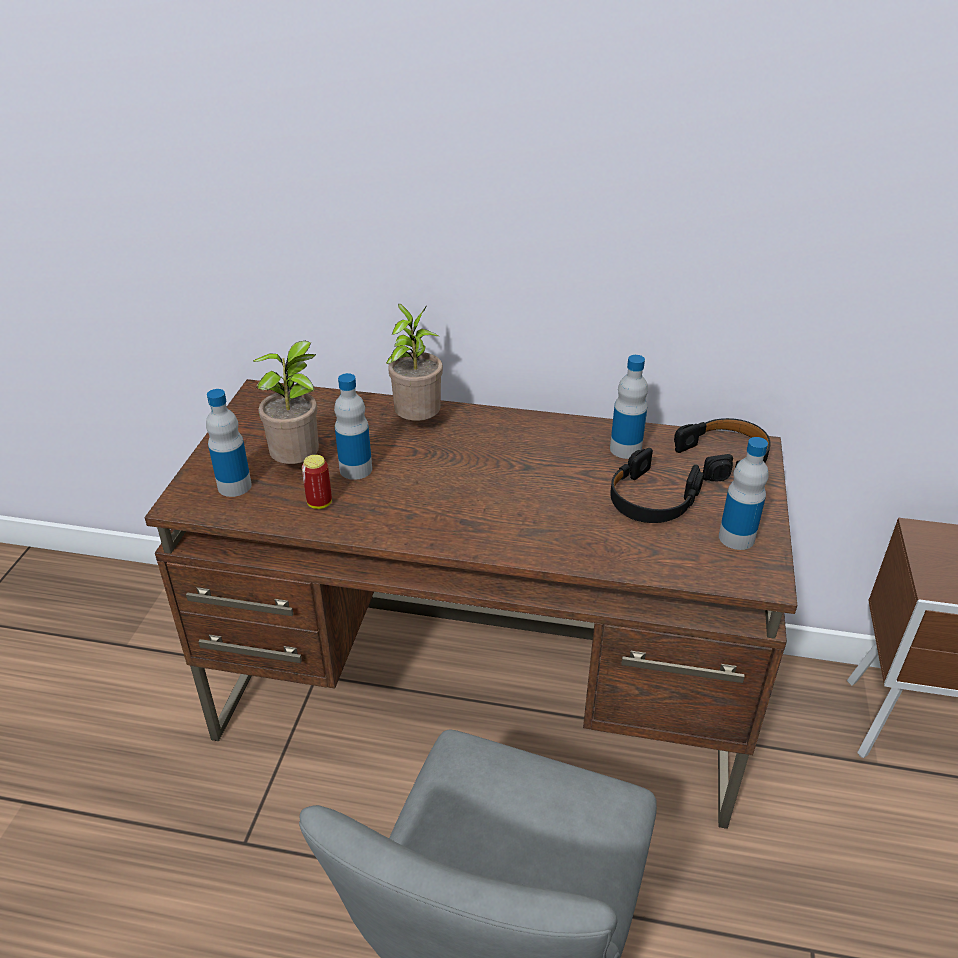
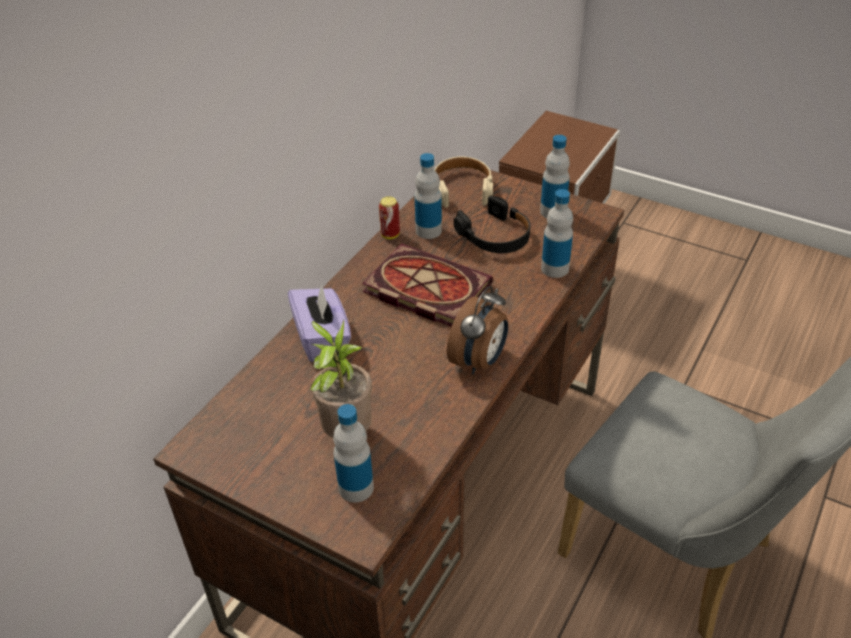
camera: 70 degrees left, 5 degrees up
(319, 503) = (414, 426): can -> can (390, 235)
(356, 469) = (374, 393): bottle -> bottle (555, 268)
(417, 422) = (322, 338): potted plant -> purple tissue box
(428, 528) = (479, 361): none -> alarm clock
(524, 466) = (423, 289): none -> book
(724, 457) = (462, 188): black headphones -> beige headphones

